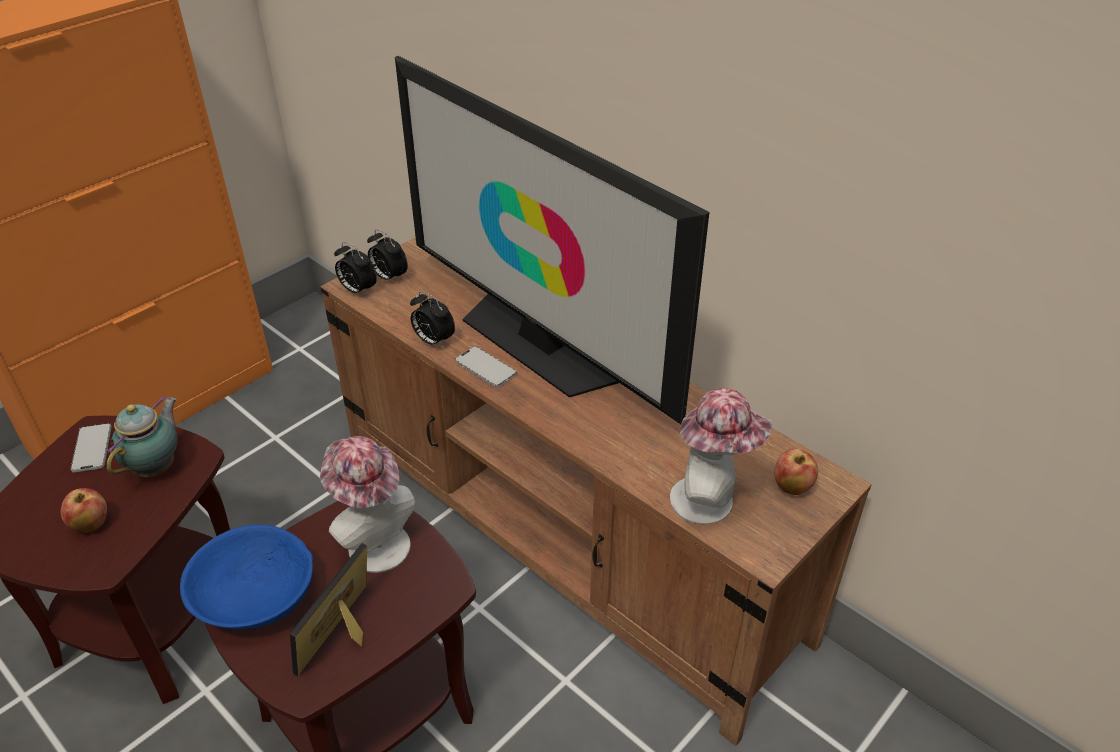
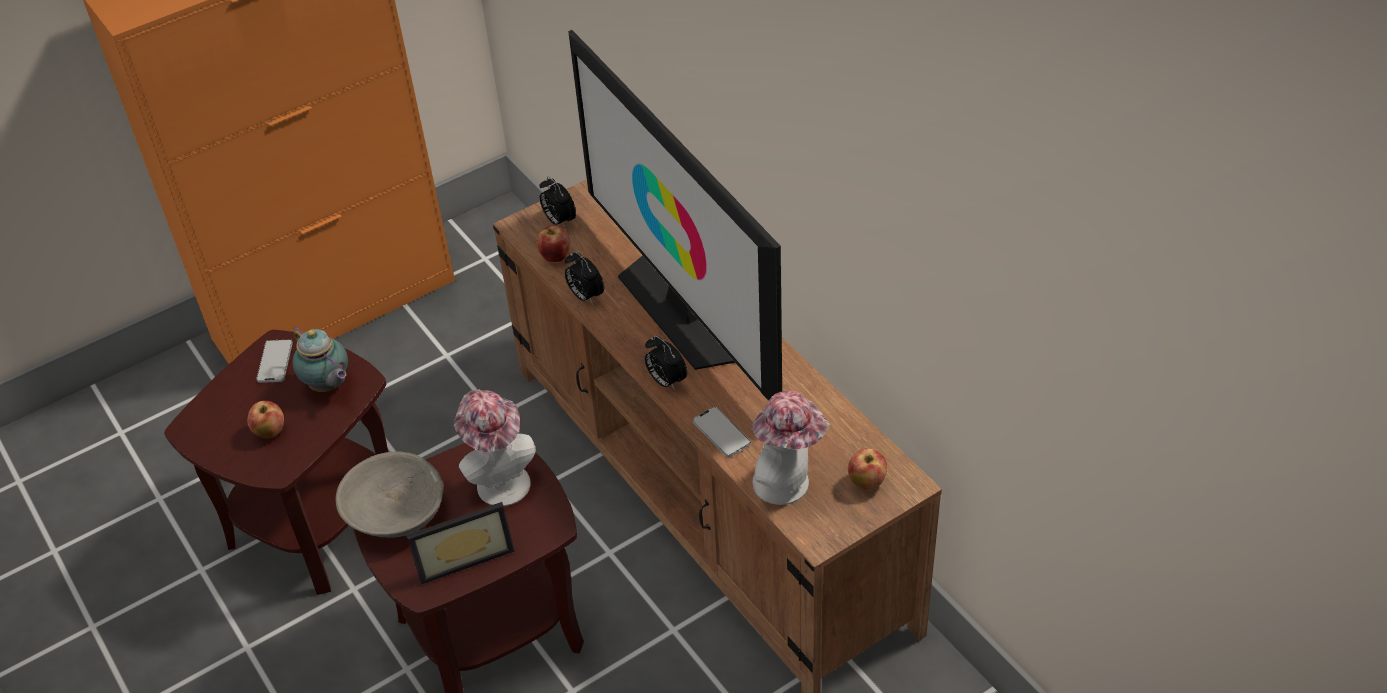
camera: 15 degrees right, 5 degrees up
(157, 466) = (328, 386): teapot -> teapot turned 105 degrees clockwise
(254, 595) = (395, 511): blue bowl -> grey bowl
(347, 635) = (463, 554): picture frame -> picture frame turned 150 degrees counterclockwise
(357, 290) = (526, 232): alarm clock -> alarm clock (666, 381)
(393, 309) = (556, 257): none -> apple
(485, 368) = (626, 330): phone -> phone (721, 433)

